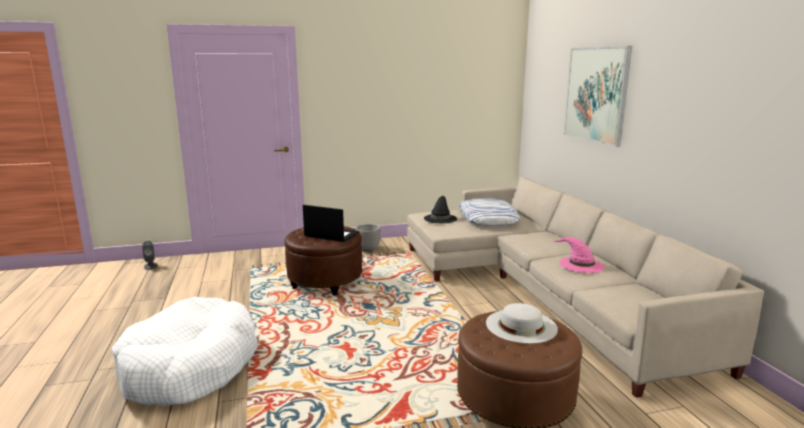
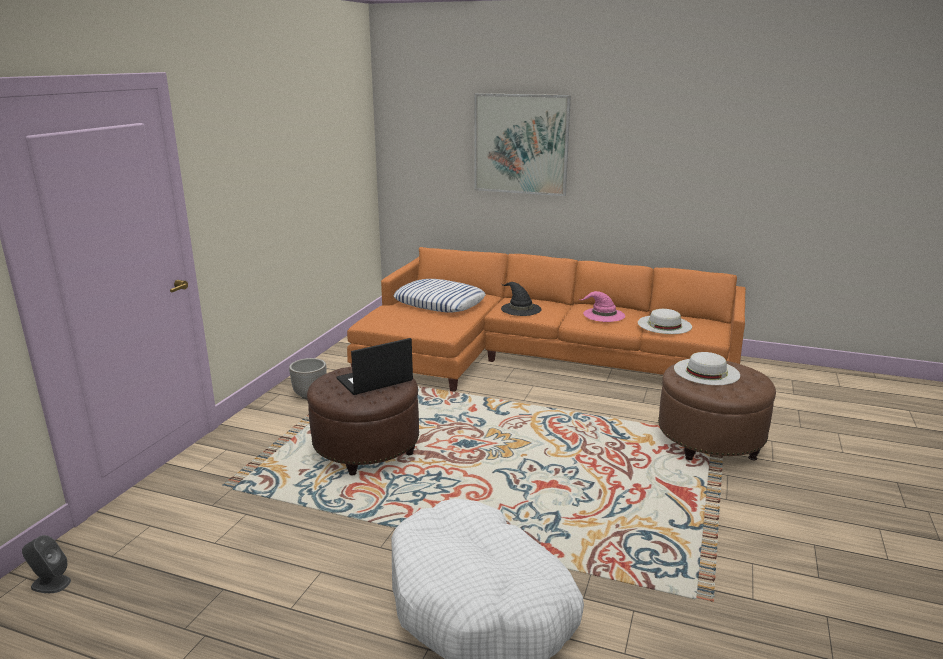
camera: 55 degrees left, 5 degrees up
(440, 218) = (405, 319): black hat -> black hat (520, 308)
(539, 287) = (532, 355): beige sofa -> orange sofa
(615, 291) = (664, 324): none -> white hat

